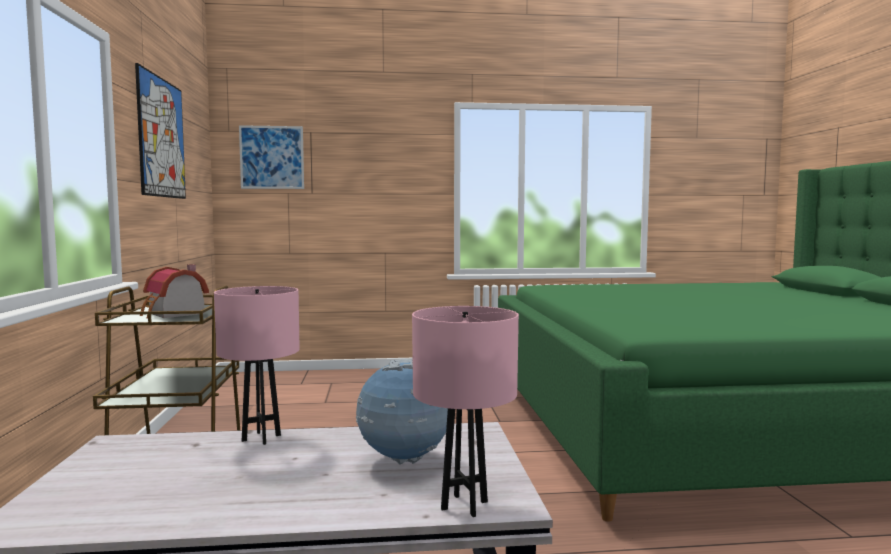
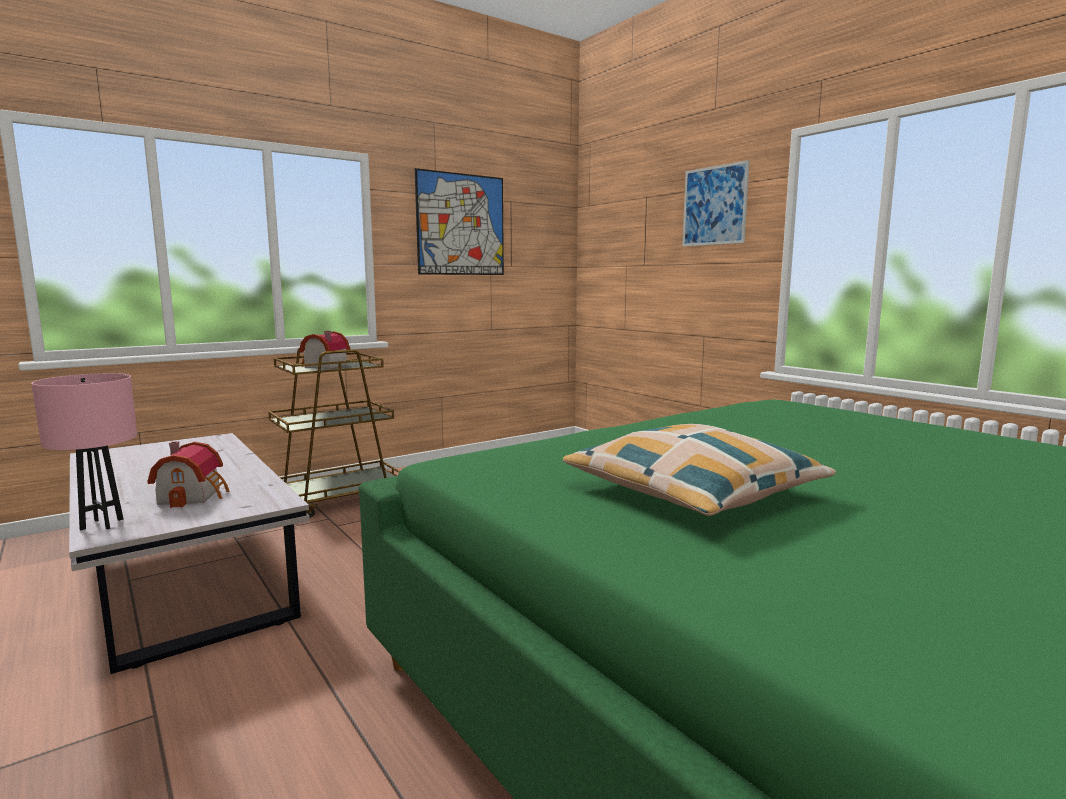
camera: 60 degrees right, 5 degrees up
(261, 438) = (236, 458): pink table lamp -> none
(272, 157) = (615, 228): picture -> picture (714, 205)
(404, 461) = (194, 495): globe -> toy house
(733, 313) = (692, 491): none -> pillow

